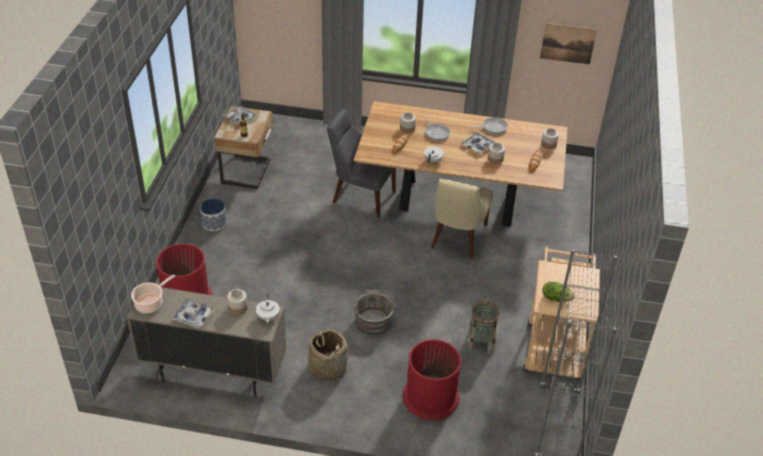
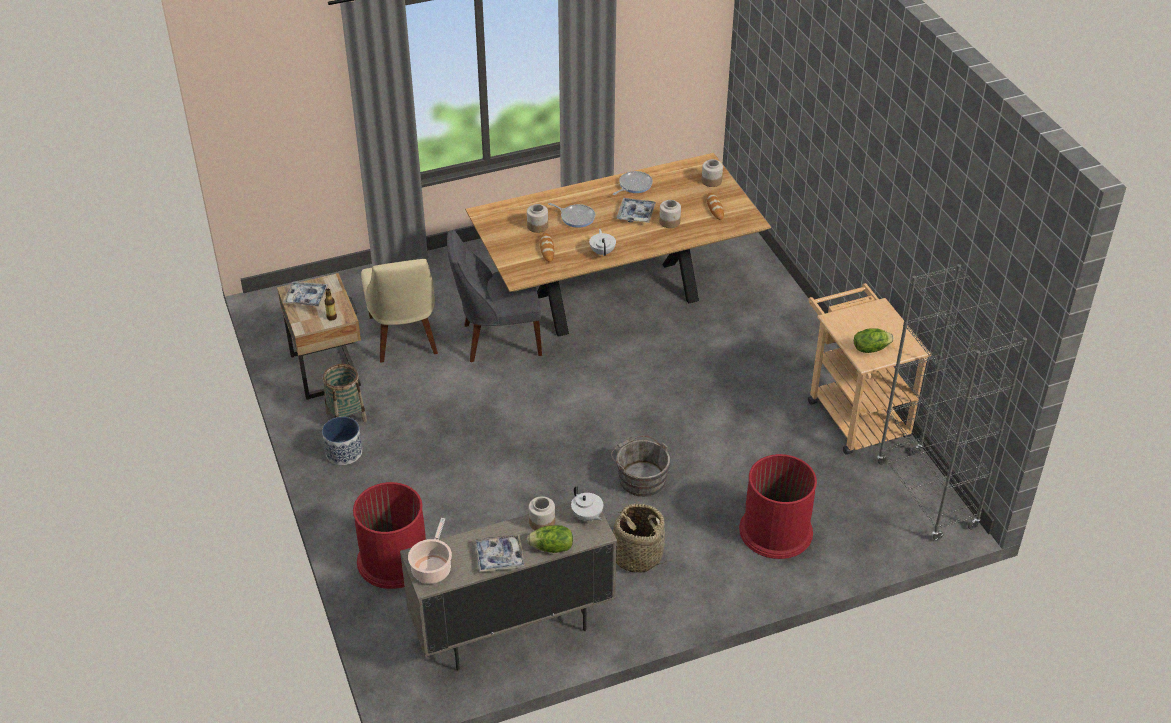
camera: 30 degrees left, 0 degrees up
(228, 326) = (551, 548): none -> lettuce
(457, 238) = (652, 340): beige chair -> beige chair (404, 338)
(481, 340) = (775, 443): basket -> basket (346, 417)
(568, 43) = (672, 49): picture -> none

